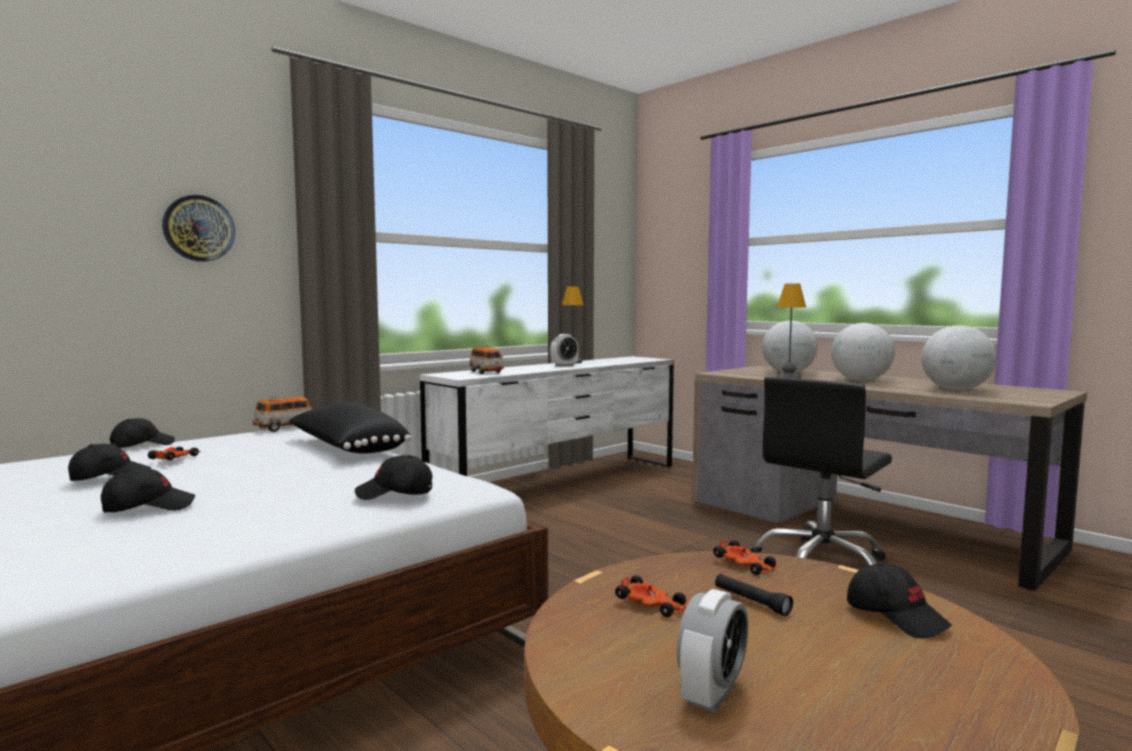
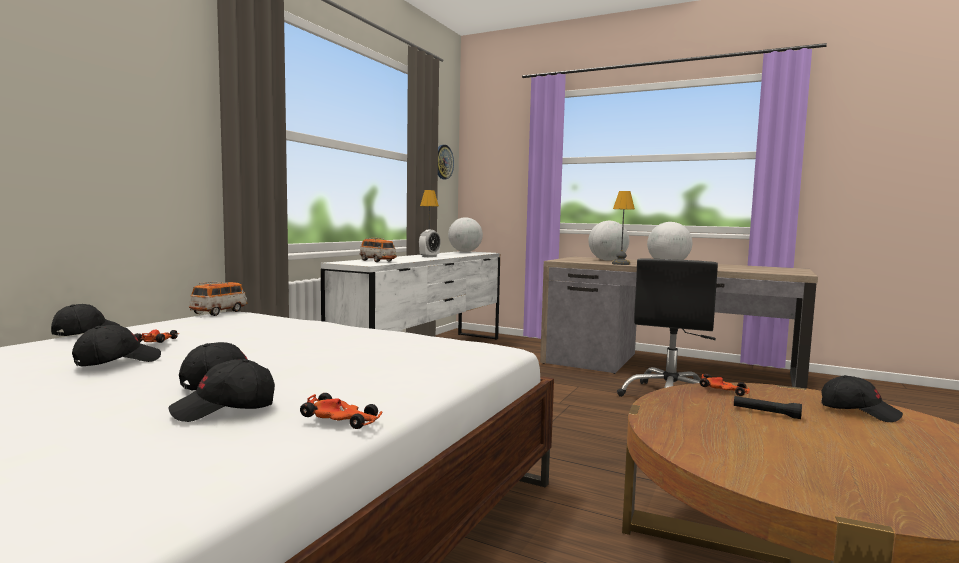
camera: 20 degrees left, 0 degrees up
(199, 228) = (123, 108): wall clock -> wall clock (443, 162)
(347, 448) = (320, 326): black pillow -> none
(395, 494) = (451, 355): black cap -> black cap (225, 409)
(652, 605) = (710, 422): toy car -> toy car (342, 420)
(711, 694) = (840, 473): alarm clock -> none
(955, 390) = (739, 268): globe -> globe (465, 251)

